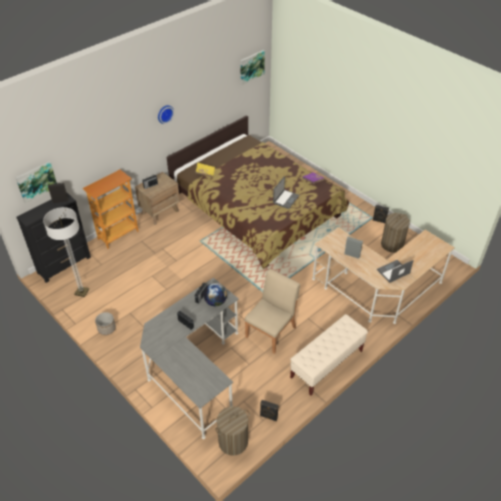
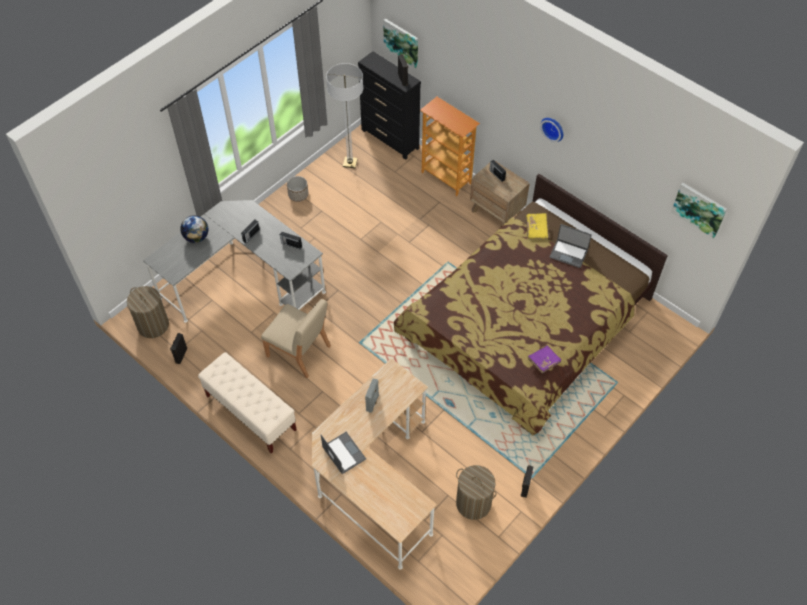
camera: 85 degrees right, 10 degrees up
(215, 302) = (283, 259): globe -> globe (196, 237)
(285, 199) = (493, 328): laptop -> laptop (568, 253)

